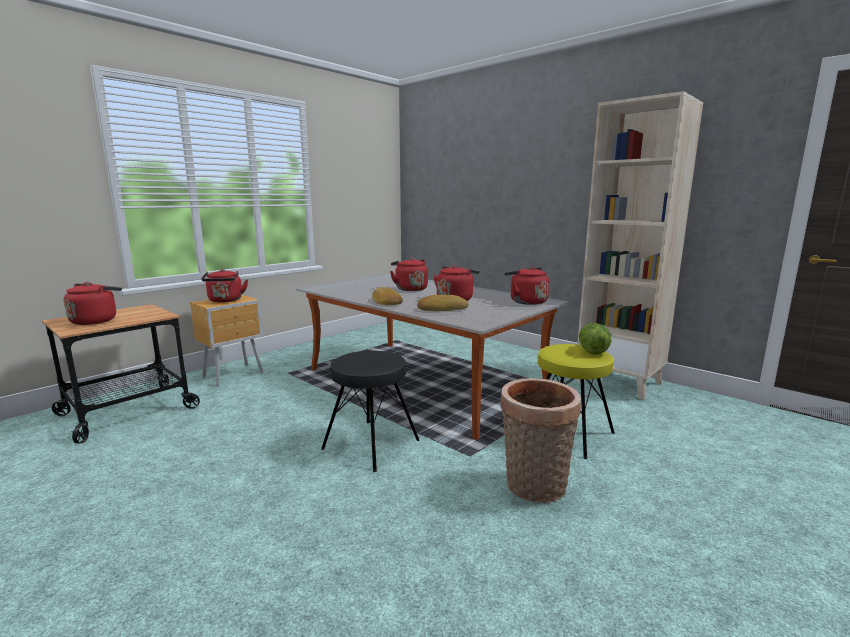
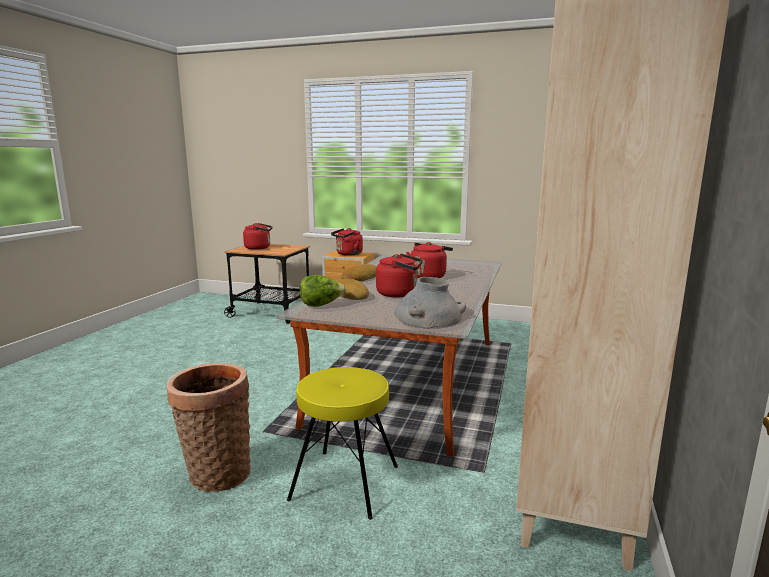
camera: 65 degrees right, 0 degrees up
(370, 444) = (265, 387): black stool -> none
(526, 302) = (429, 317): red kettle -> grey vase
(592, 351) = (354, 390): lettuce -> lettuce (321, 305)

